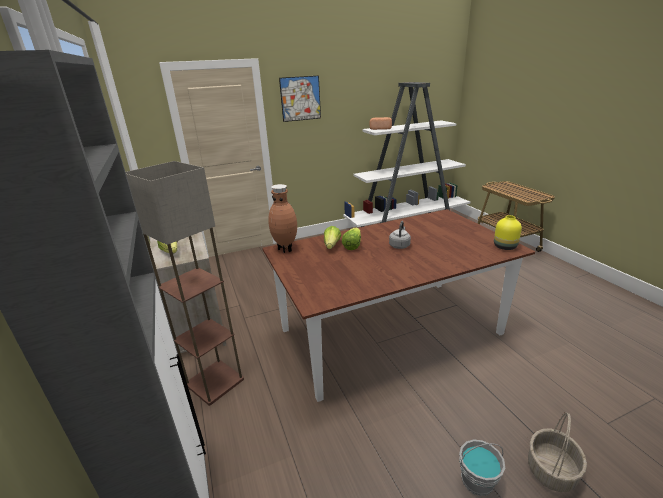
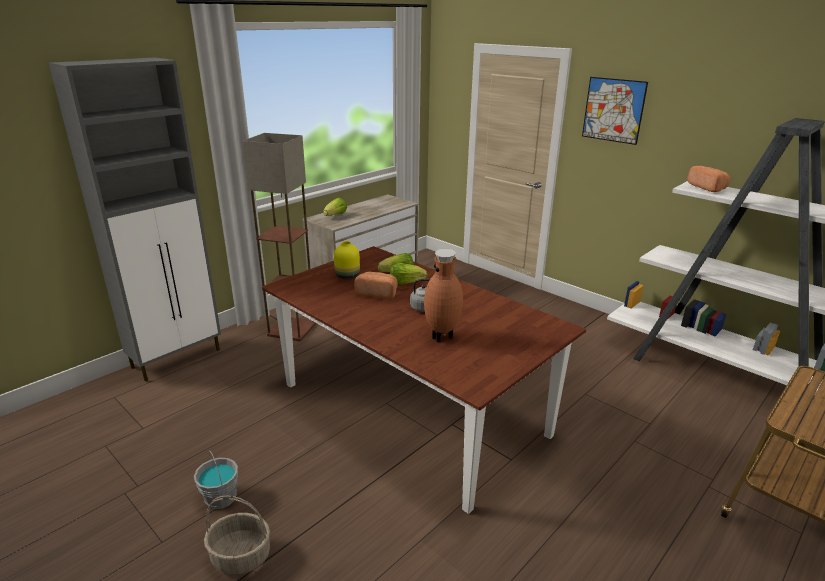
camera: 65 degrees right, 0 degrees up
(286, 249) = (376, 255): brown vase -> brown vase (443, 337)
(363, 258) = (377, 293): none -> bread
(505, 247) = (474, 380): yellow vase -> yellow vase (347, 276)

